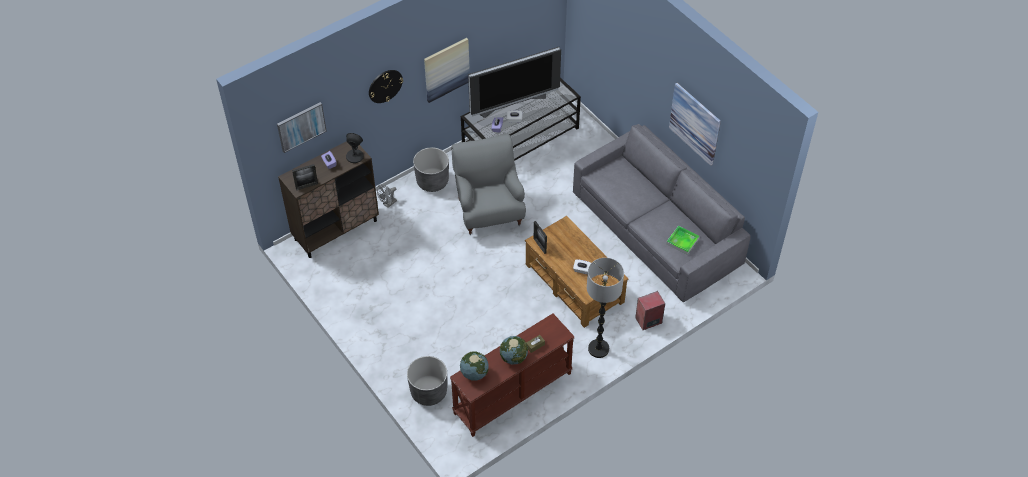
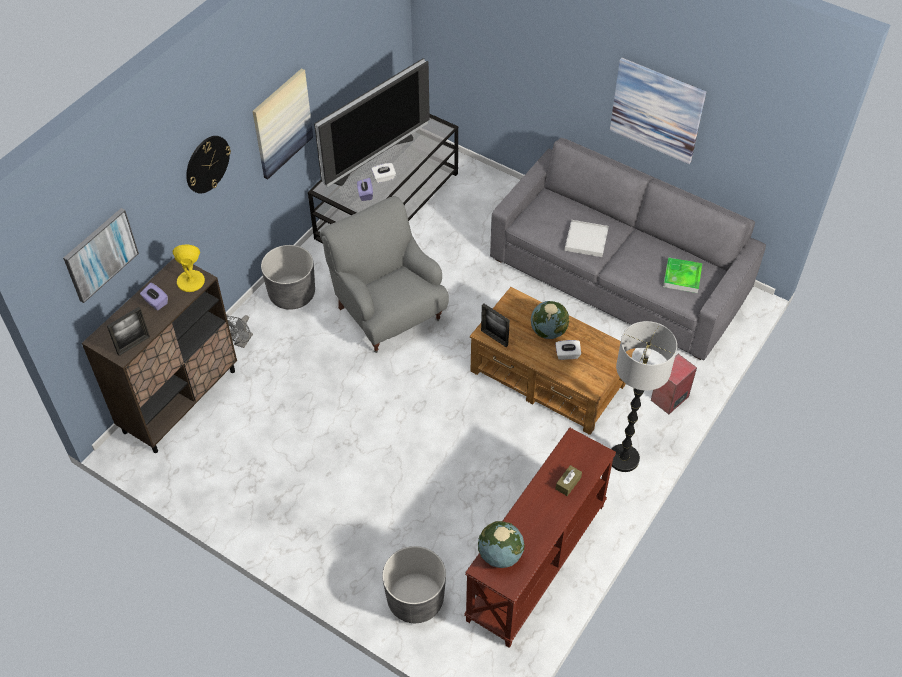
camera: 20 degrees left, 0 degrees up
(354, 156) = (190, 281): black table lamp -> yellow table lamp
(514, 357) = (546, 511): globe -> globe (548, 331)
(630, 198) = (586, 240): none -> white tray

